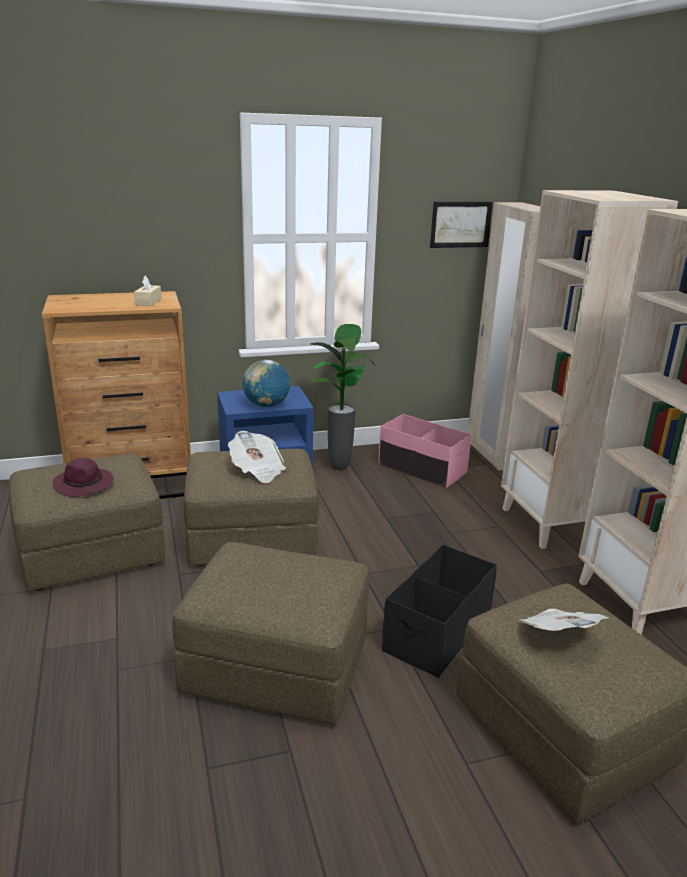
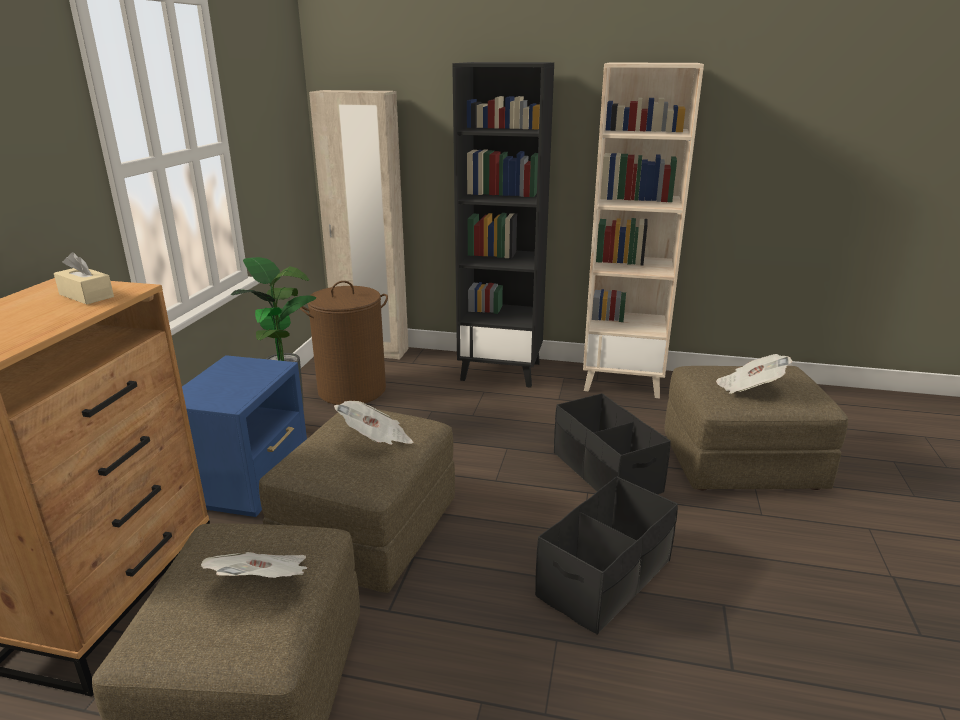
camera: 60 degrees left, 0 degrees up
(84, 485) = (264, 585): purple hat -> newspaper
(266, 405) = (253, 384): globe -> none
(277, 667) = (605, 578): brown ottoman -> black storage box
(422, 469) = (352, 390): pink storage box -> brown laundry basket
(460, 224) = (280, 121): picture -> none
(550, 524) = (501, 371): beige bookcase -> black bookcase

